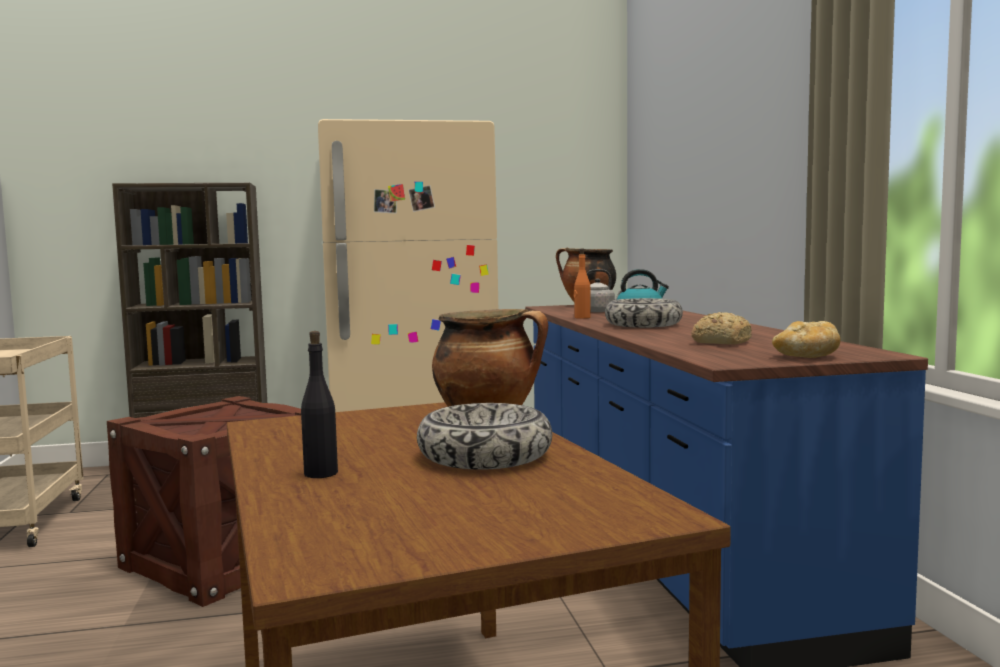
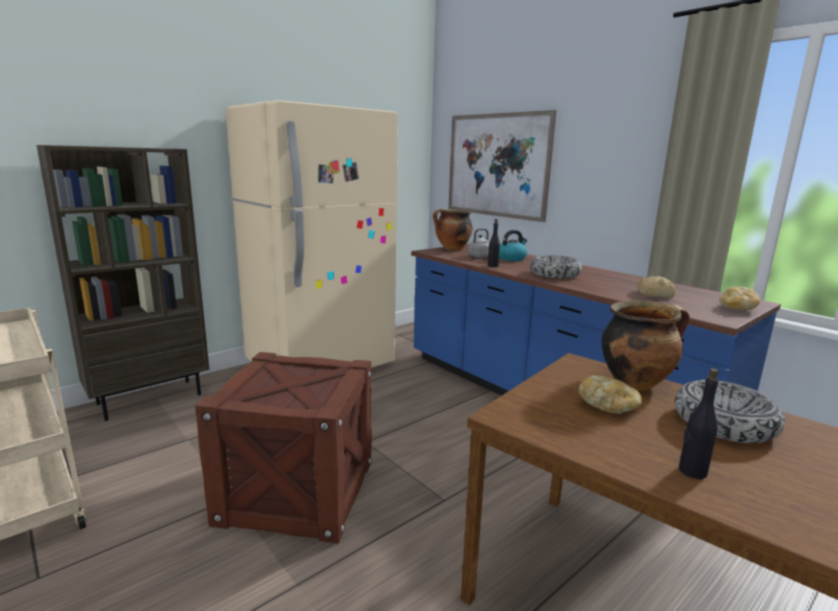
camera: 30 degrees left, 10 degrees up
(388, 432) = (608, 406): none -> bread
(582, 317) = (492, 266): orange bottle -> black bottle
(677, 185) = (496, 165): none -> picture

